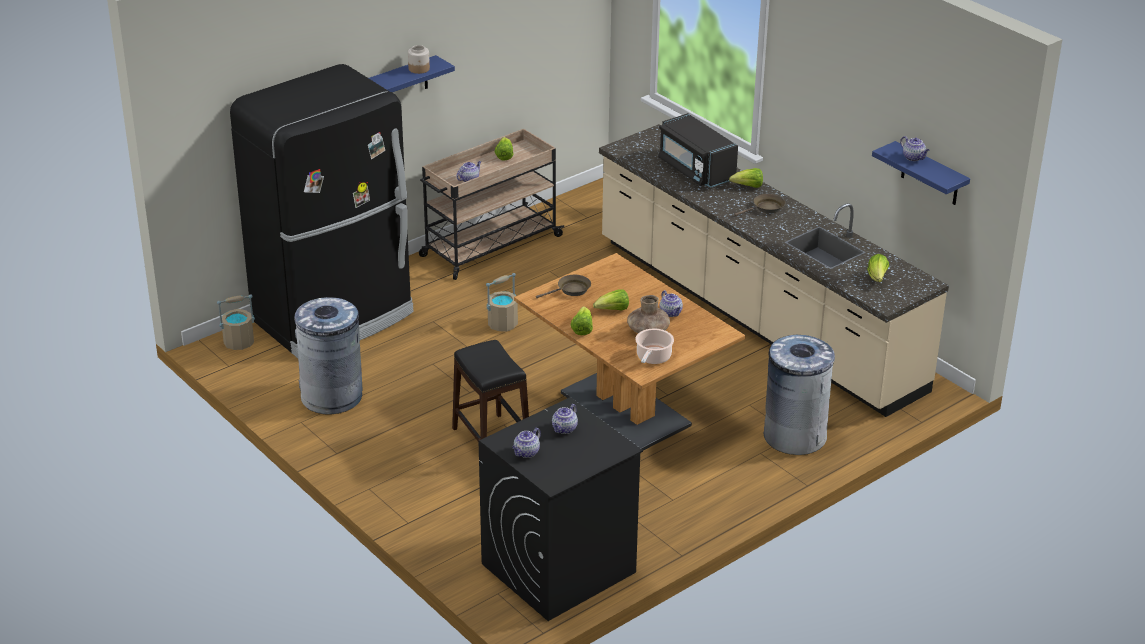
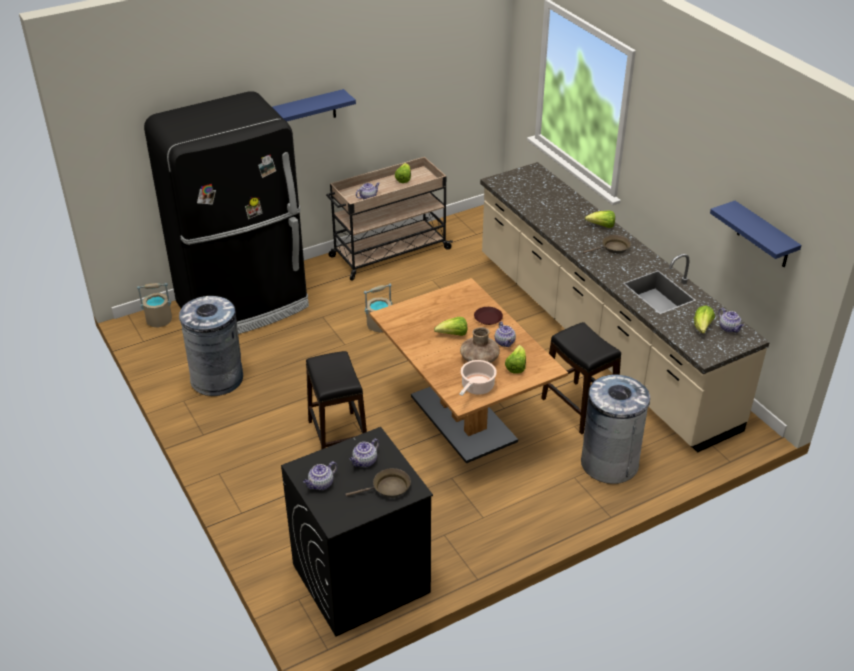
camera: 10 degrees right, 5 degrees up
(419, 69) = (324, 100): jar -> none
(571, 290) = (421, 311): brown frying pan -> brown frying pan (388, 488)
(582, 329) = (420, 351): lettuce -> lettuce (516, 366)
(646, 291) = (488, 318): none -> brown plate
(695, 170) = (558, 206): black microwave -> none
(749, 386) = (578, 407): none -> black stool
(914, 157) = (749, 219): teapot -> teapot (729, 328)

